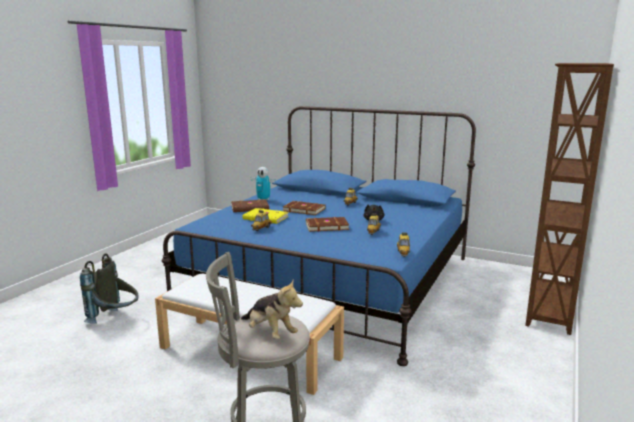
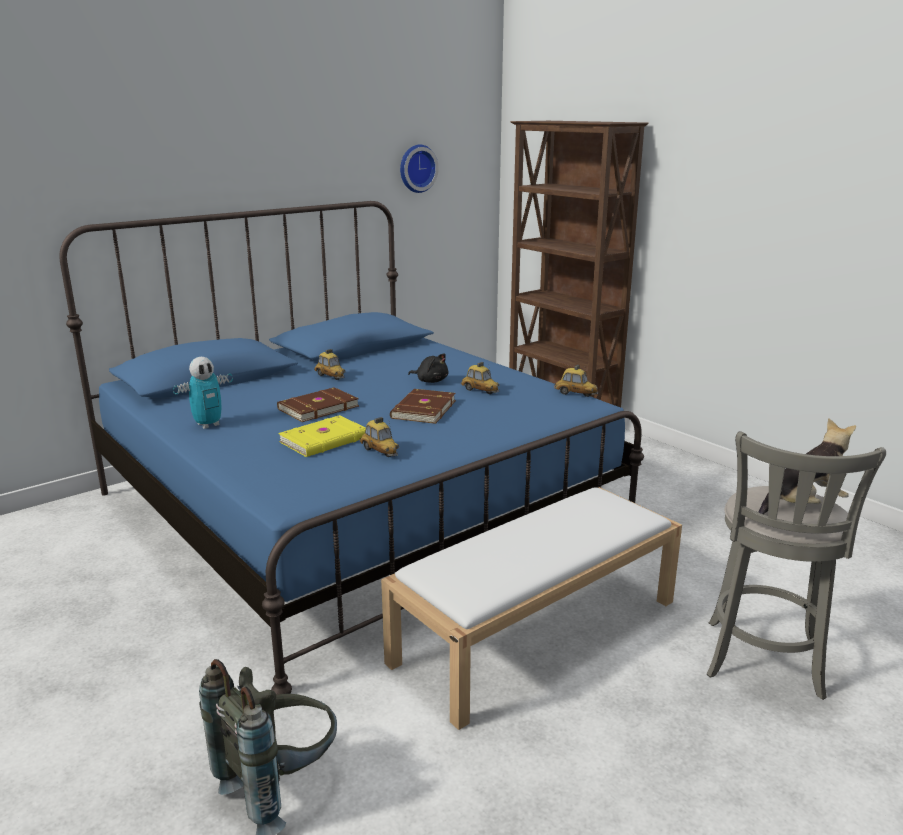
camera: 65 degrees left, 5 degrees up
(250, 208) = (245, 442): brown book -> none
(510, 95) = (416, 168): none -> wall clock

